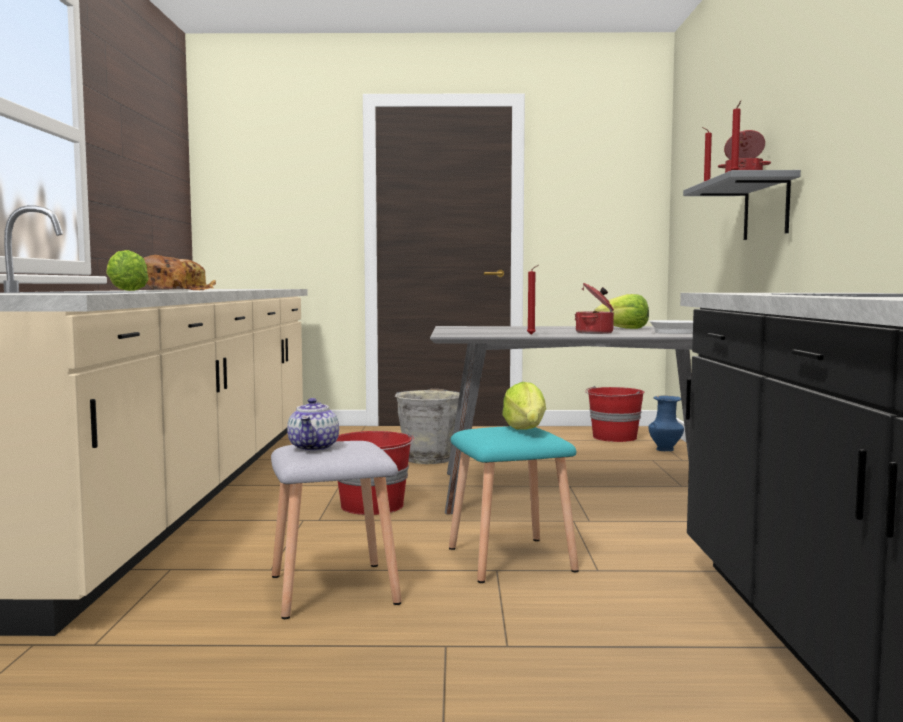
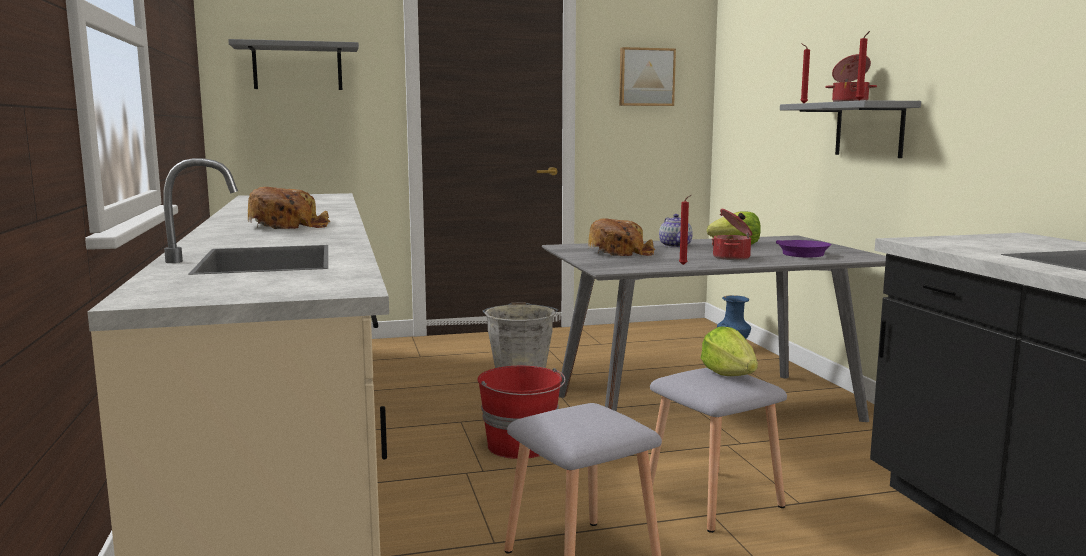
camera: 15 degrees left, 5 degrees up
(125, 290) = (255, 236): lettuce -> none
(270, 179) = (297, 67): none -> grey shelf
(314, 447) = (568, 422): teapot -> teapot (676, 246)
(495, 329) = (621, 252): none -> bread
(509, 560) = (712, 500): turquoise stool -> grey stool
(596, 183) = (646, 77): none -> picture
(614, 437) = (674, 335): red bucket -> none
(674, 332) = (800, 253): white frying pan -> purple frying pan

